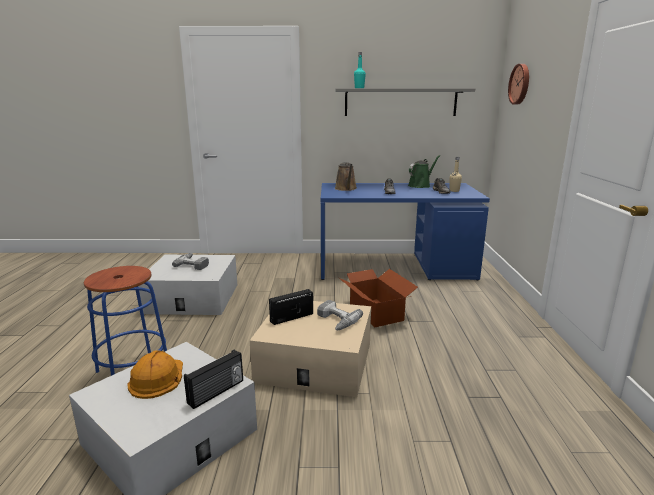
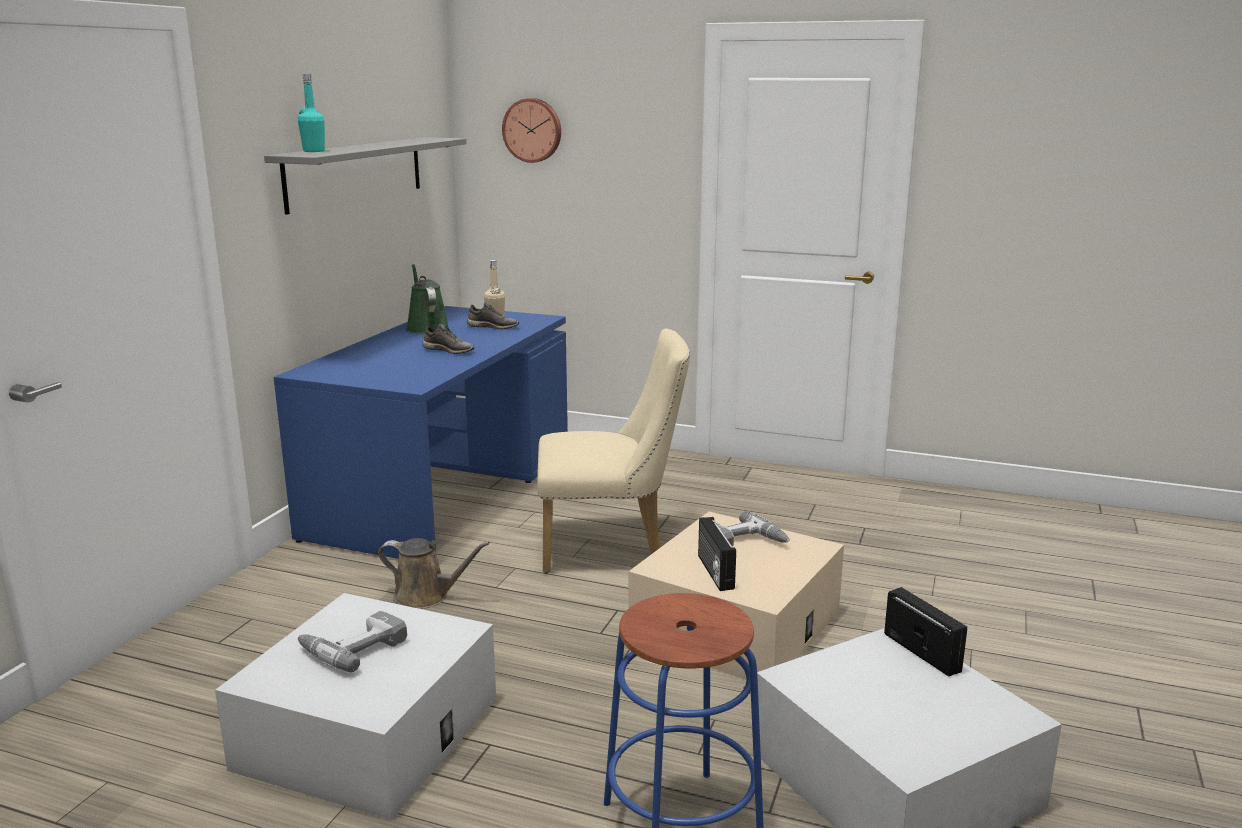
camera: 70 degrees left, 0 degrees up
(157, 378) = (873, 702): orange hard hat -> none
(346, 189) = (372, 369): brown watering can -> brown watering can (426, 596)
(375, 313) = (612, 548): cardboard box -> beige chair

